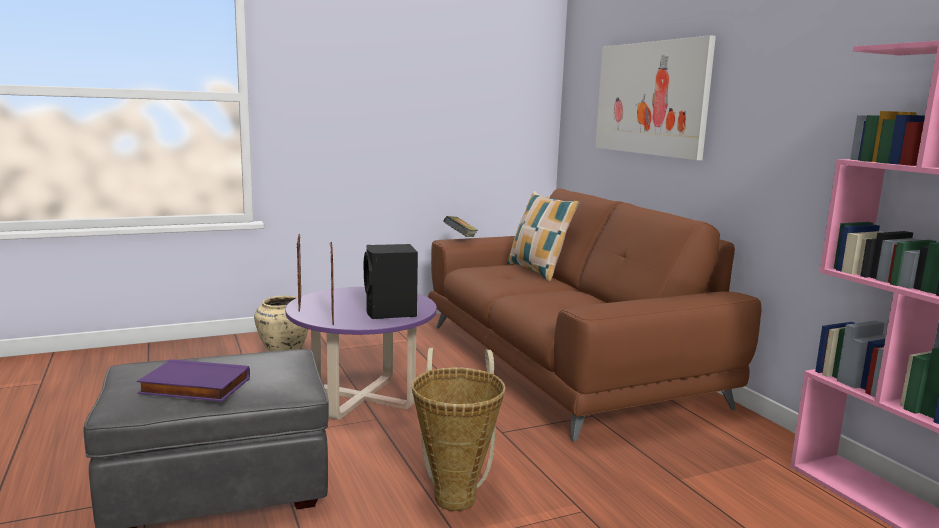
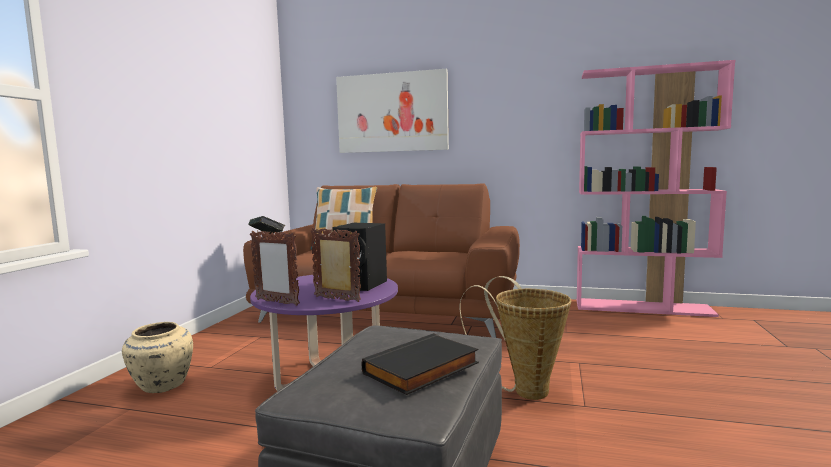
camera: 50 degrees left, 5 degrees down
(193, 387) = (422, 369): purple book -> black book

